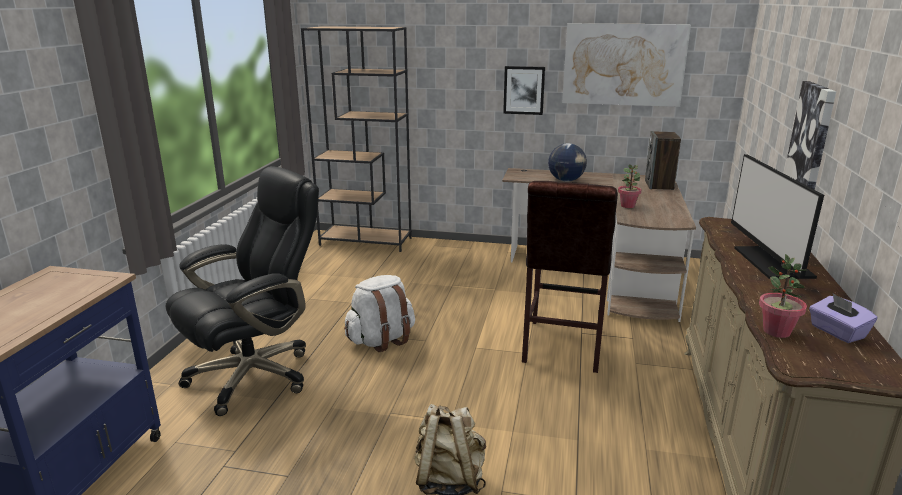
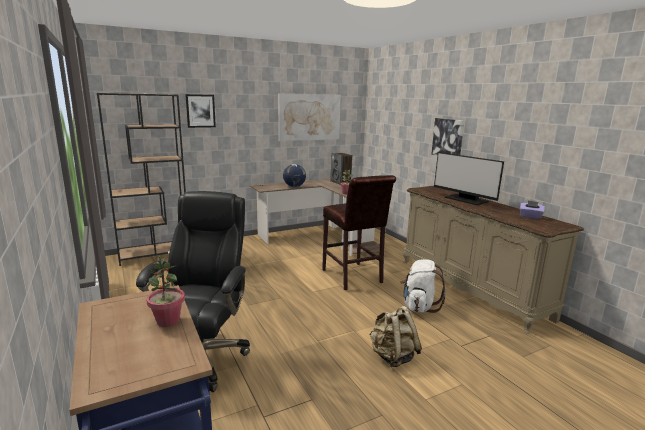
camera: 40 degrees left, 5 degrees down
(381, 340) = (254, 306): white backpack -> white backpack (419, 306)
(524, 90) = (255, 134): picture -> picture (200, 111)
(776, 331) = (517, 221): potted plant -> potted plant (168, 321)

